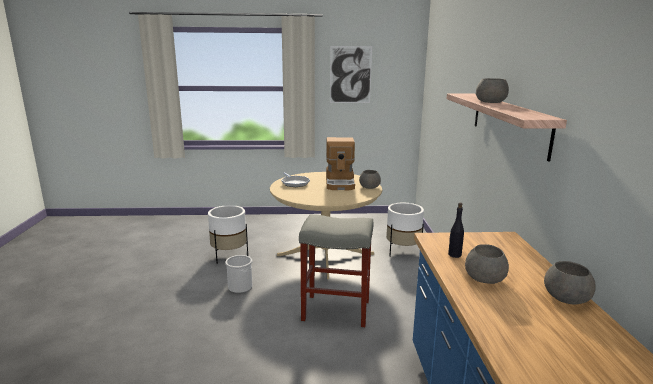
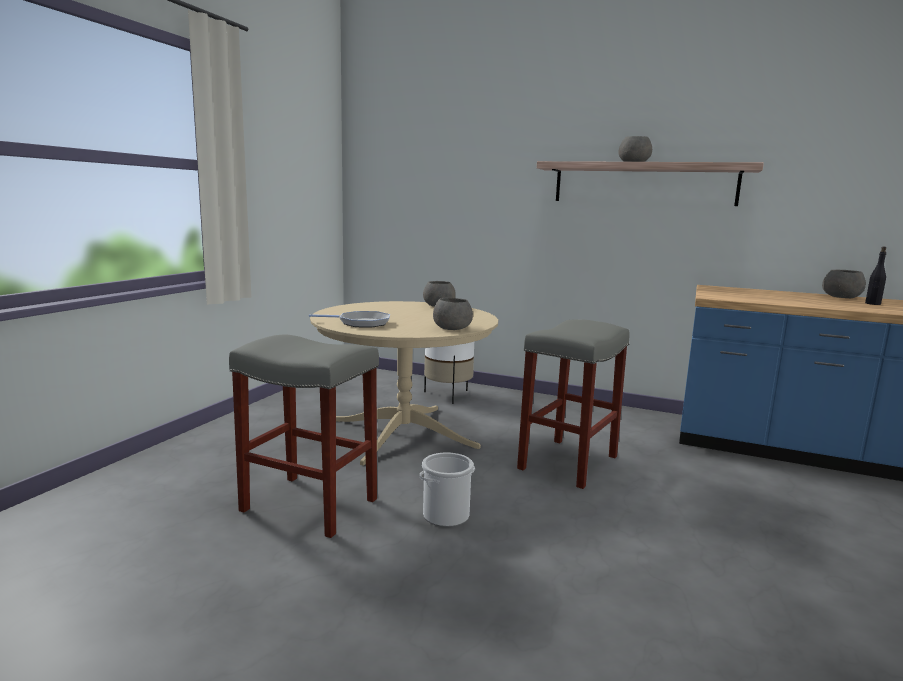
camera: 65 degrees left, 5 degrees down
(229, 256) = (307, 505): white planter -> grey stool
(340, 182) = (399, 310): coffee machine -> none
(350, 75) = (272, 147): picture -> none
(454, 255) = (759, 299): black bottle -> black bottle (872, 304)
(484, 278) = (811, 301): grey bowl -> grey bowl (451, 328)

